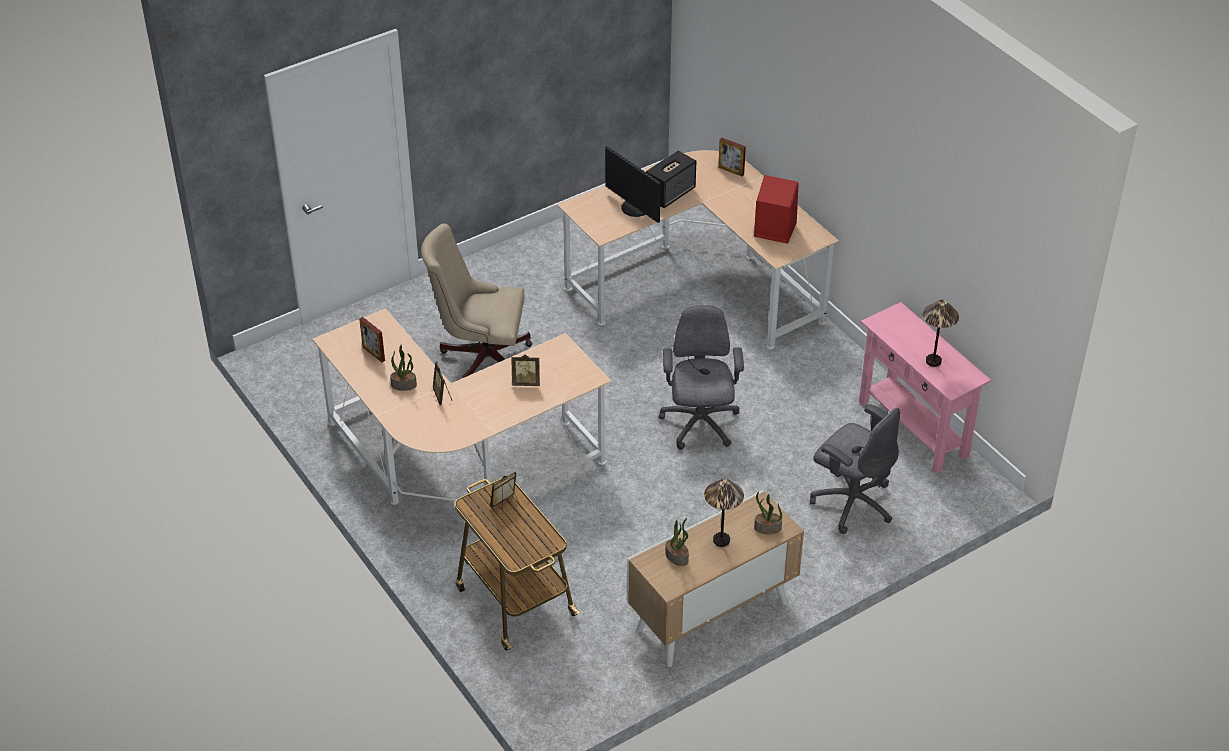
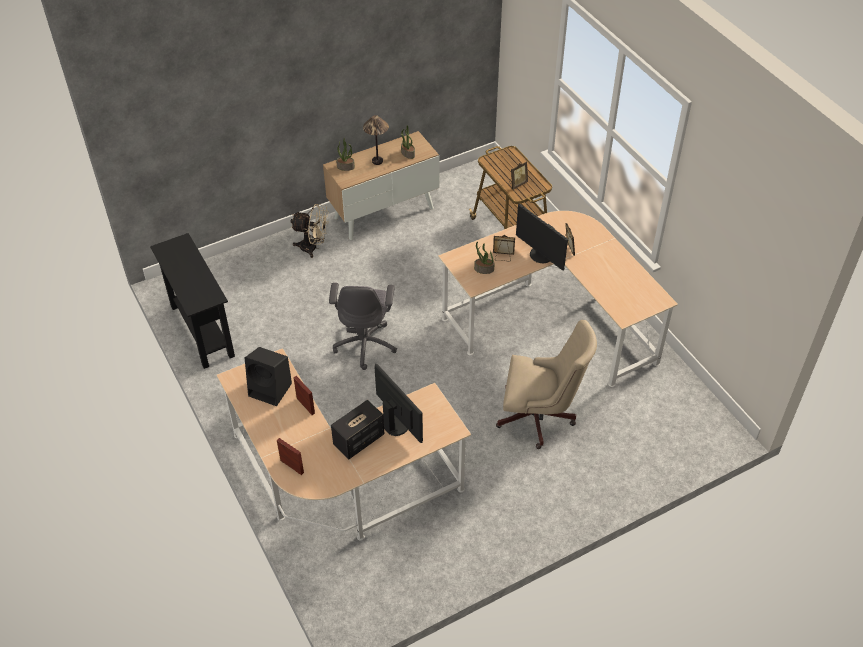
camera: 175 degrees left, 5 degrees up
(373, 354) = (625, 287): picture frame -> picture frame (305, 406)
(404, 384) = (597, 260): potted plant -> potted plant (483, 269)
(477, 387) = (541, 255): none -> monitor
(773, 230) = (271, 389): red speaker -> black speaker
(805, 551) = (313, 248): none -> beige fan
(852, 502) = (269, 278): grey office chair -> none
(913, 429) = (202, 331): pink console table -> black console table
(934, 361) = (185, 262): table lamp -> none

